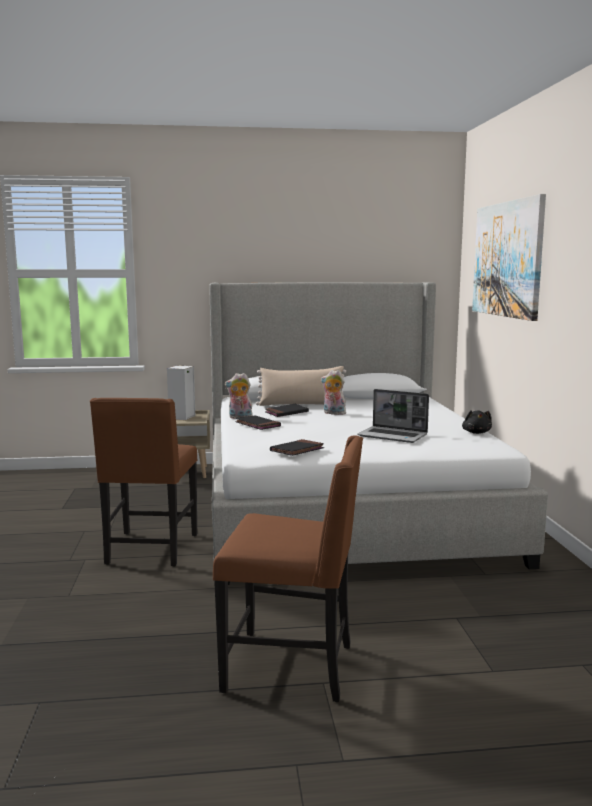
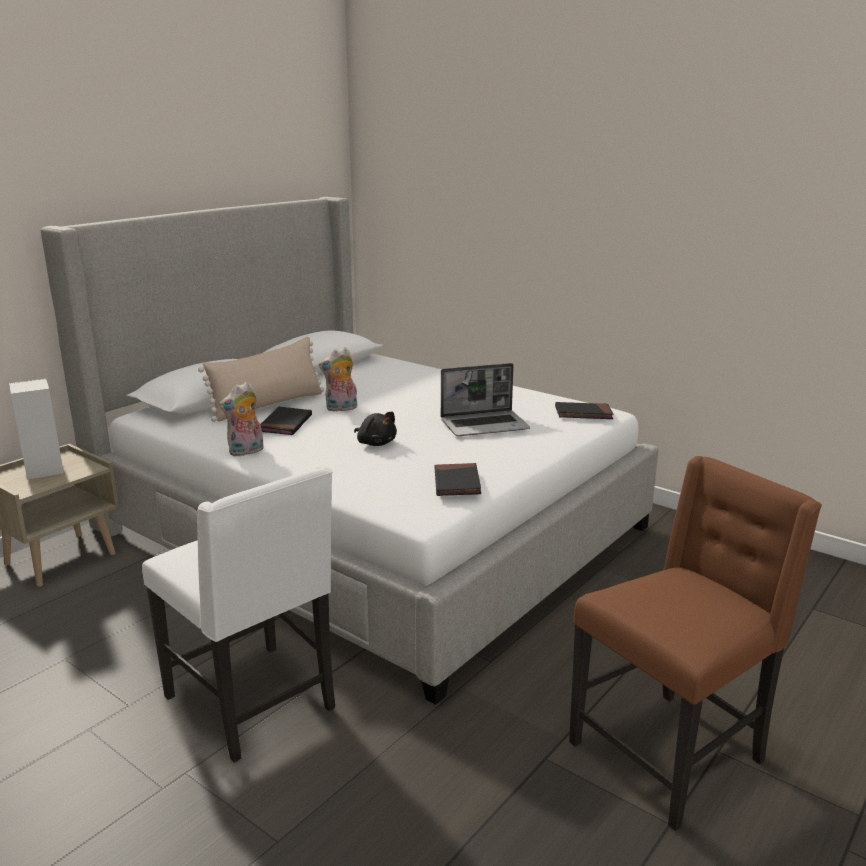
camera: 45 degrees left, 10 degrees up
(150, 550) = (254, 703): brown chair -> white chair
(257, 425) = (304, 457): black book -> black book (583, 414)
(476, 432) = (538, 395): black plush toy -> black plush toy (375, 443)
(507, 259) = (473, 170): picture -> none

